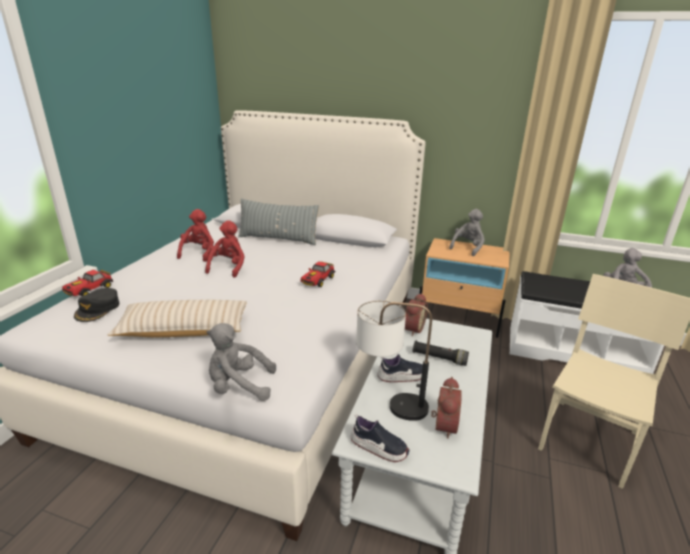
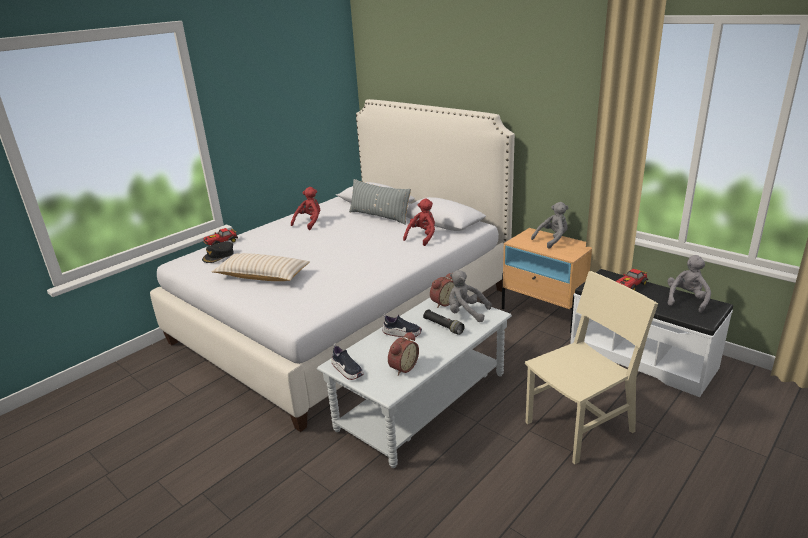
camera: 25 degrees right, 0 degrees up
(228, 267) = (322, 236): red plush toy -> red plush toy (422, 237)
(239, 386) = (271, 314): grey plush toy -> grey plush toy (466, 313)
(317, 281) = (380, 254): toy car -> toy car (630, 286)
(389, 405) = (376, 349): table lamp -> none

